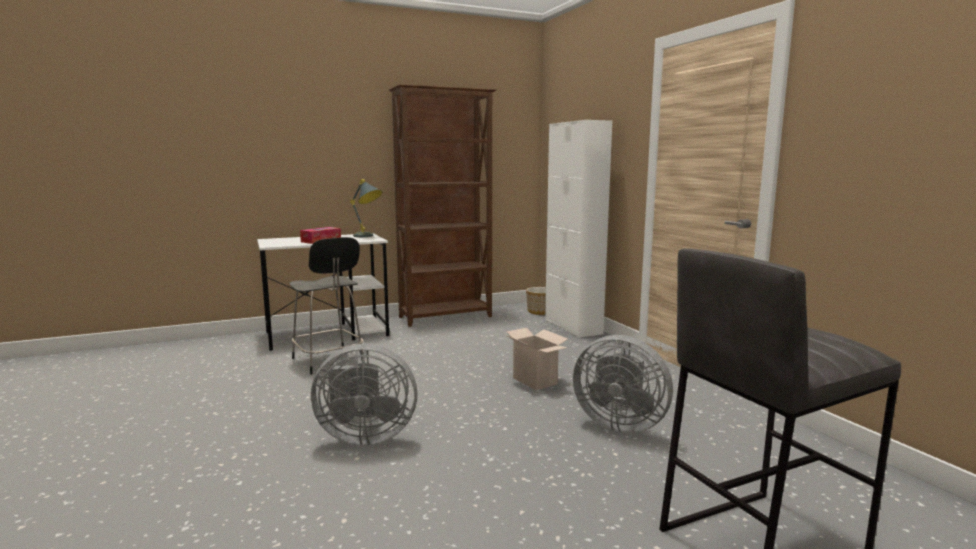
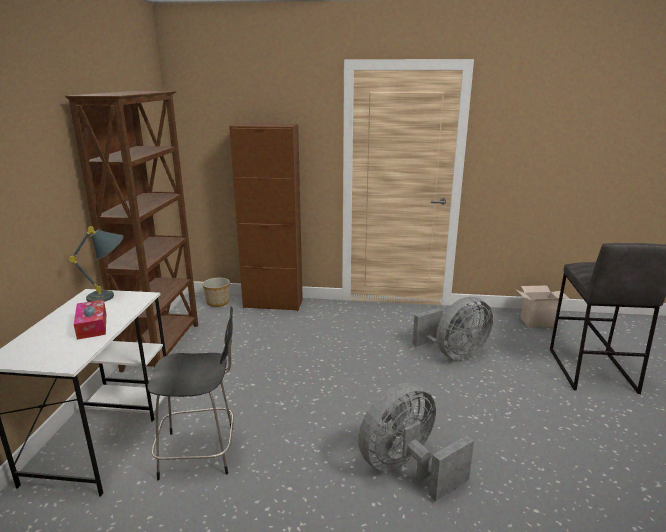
camera: 60 degrees left, 10 degrees up
(364, 436) = (406, 469): grey fan -> grey fan turned 150 degrees counterclockwise
(536, 381) = (365, 357): cardboard box -> cardboard box (537, 322)
(573, 327) = (273, 304): white cabinet -> brown cabinet

